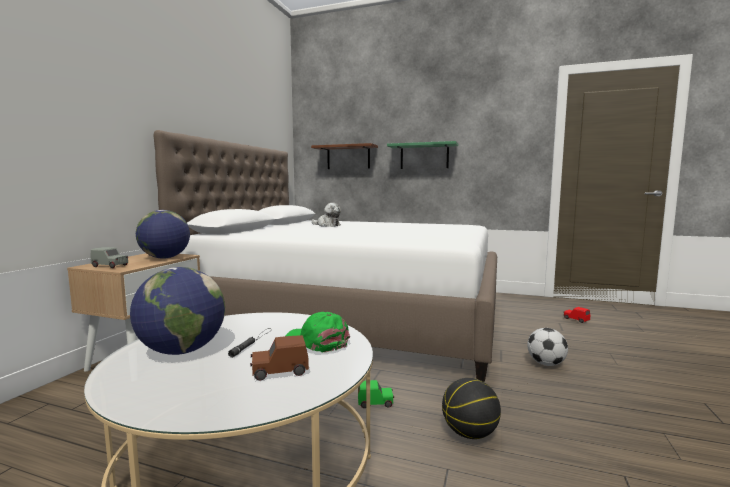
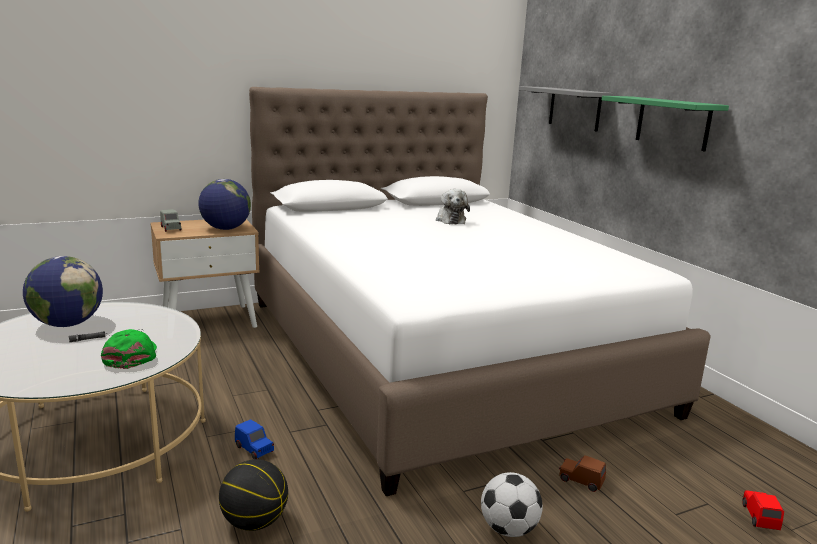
camera: 45 degrees right, 10 degrees up
(279, 371) = (56, 365): brown toy car -> brown toy car (580, 481)
(348, 157) = (574, 108): brown shelf -> grey shelf
(375, 403) = (254, 449): green toy car -> blue toy car

